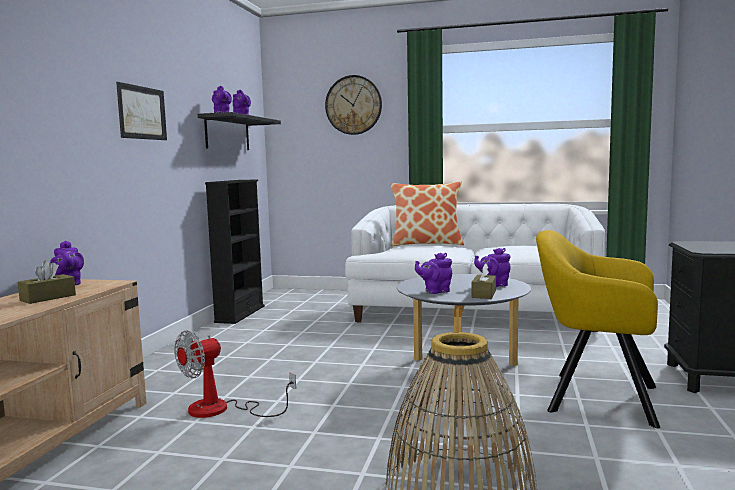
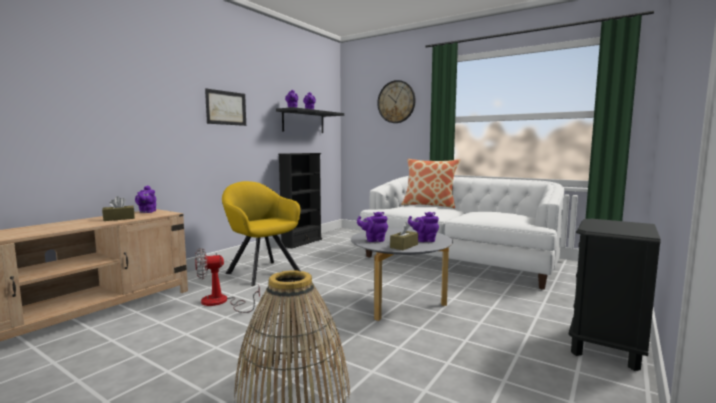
camera: 20 degrees right, 0 degrees up
(595, 397) = (480, 342): yellow armchair -> yellow armchair (261, 271)

